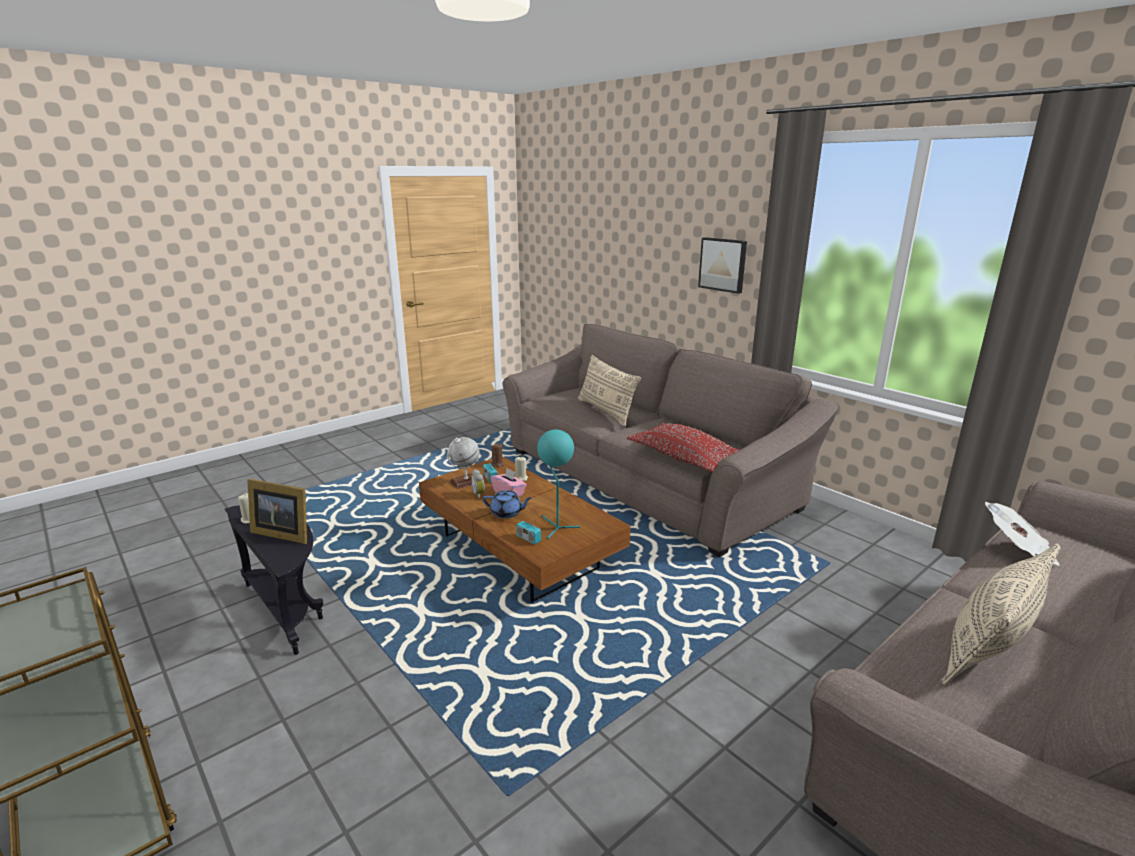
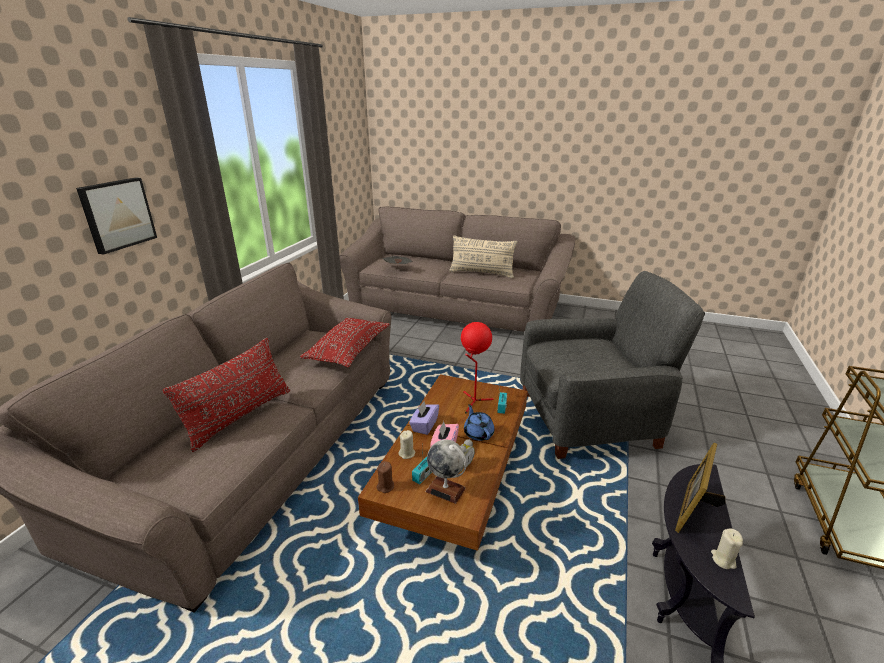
camera: 120 degrees left, 5 degrees up
(282, 533) = (694, 509): picture frame -> picture frame turned 135 degrees counterclockwise
(507, 700) = (589, 419): none -> grey armchair
(547, 493) = (424, 426): none -> purple tissue box
(555, 526) = (473, 402): turquoise table lamp -> red table lamp
(605, 411) = (240, 416): beige pillow -> red pillow

